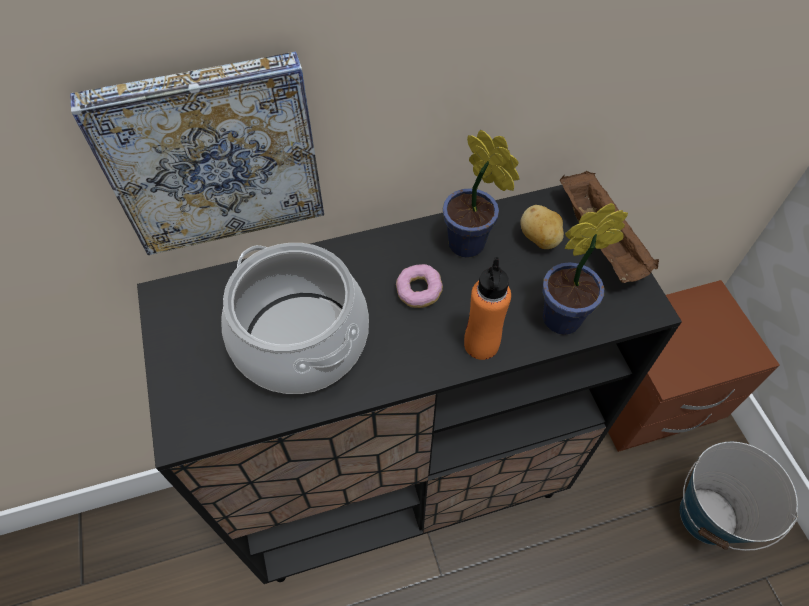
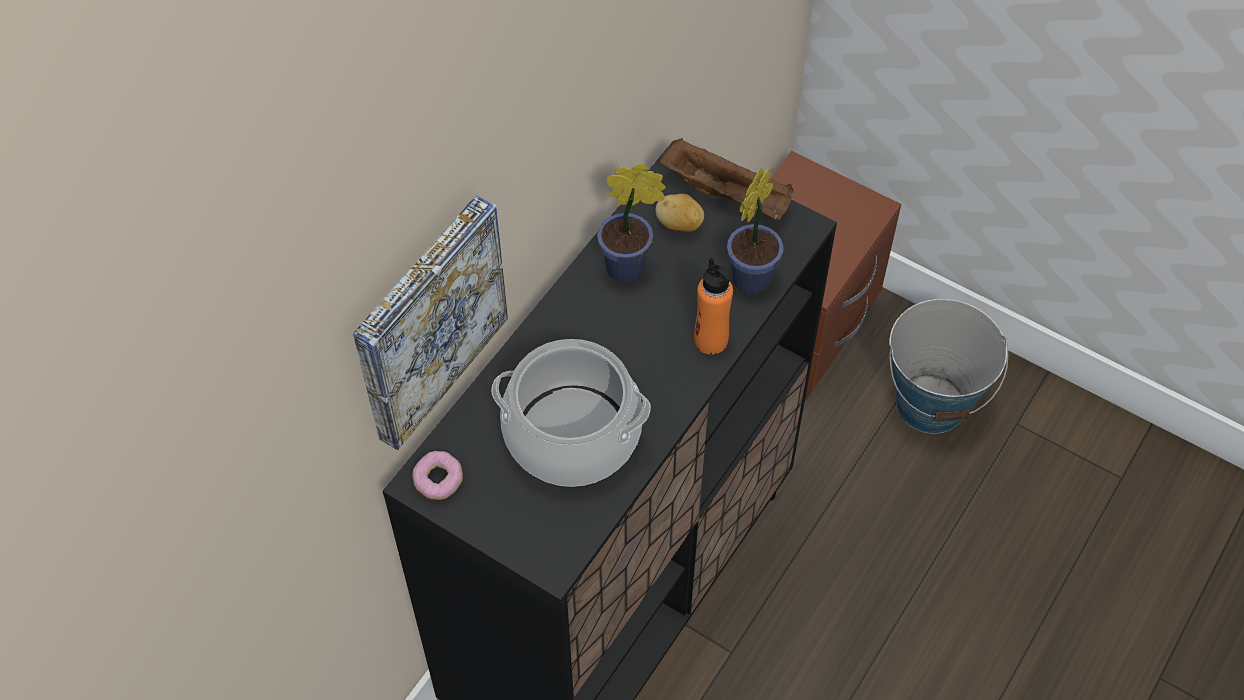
camera: 40 degrees left, 0 degrees up
(418, 292) = (625, 333): donut -> donut (438, 481)

